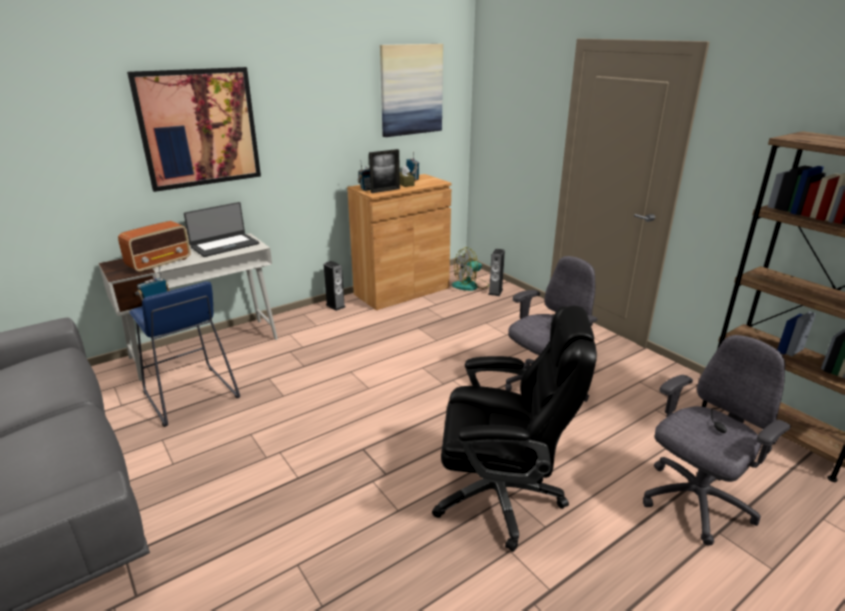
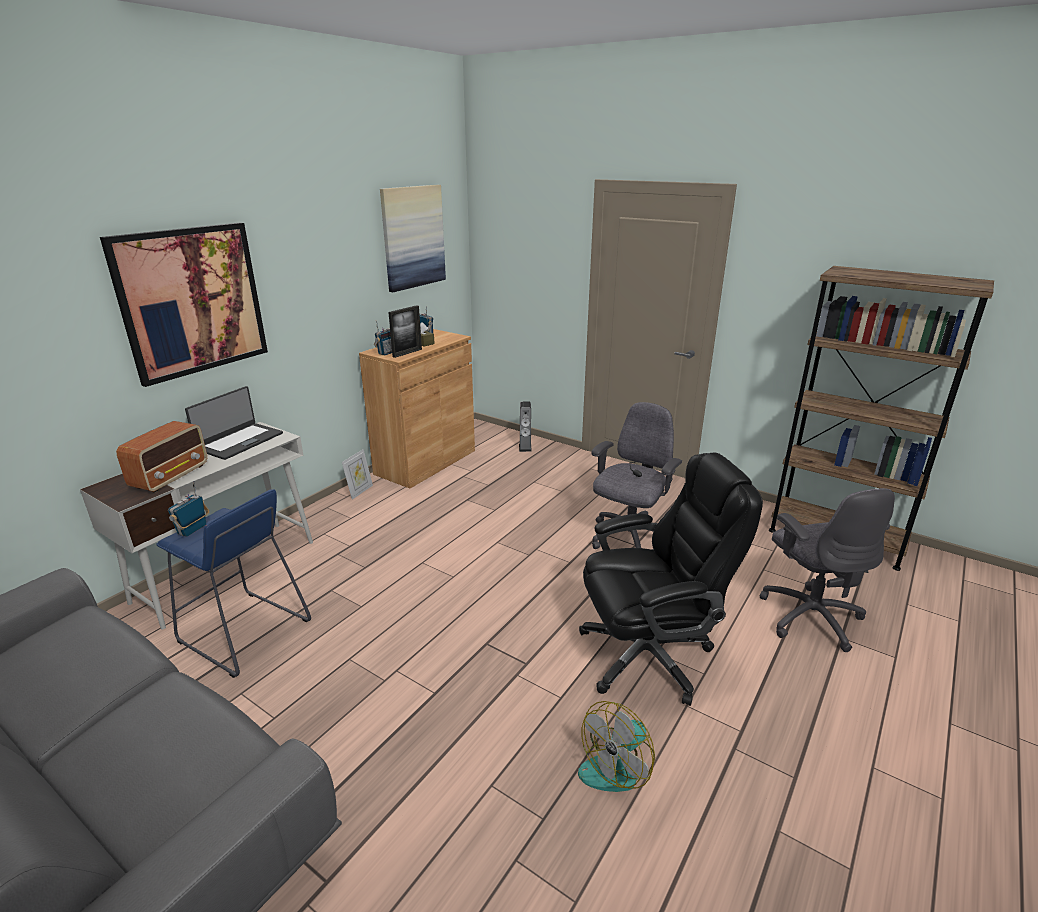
camera: 20 degrees left, 0 degrees up
(335, 306) = (360, 491): speaker -> picture frame
(470, 285) = (496, 444): fan -> fan (618, 765)
(694, 502) = (810, 616): grey office chair -> grey office chair turned 135 degrees clockwise

